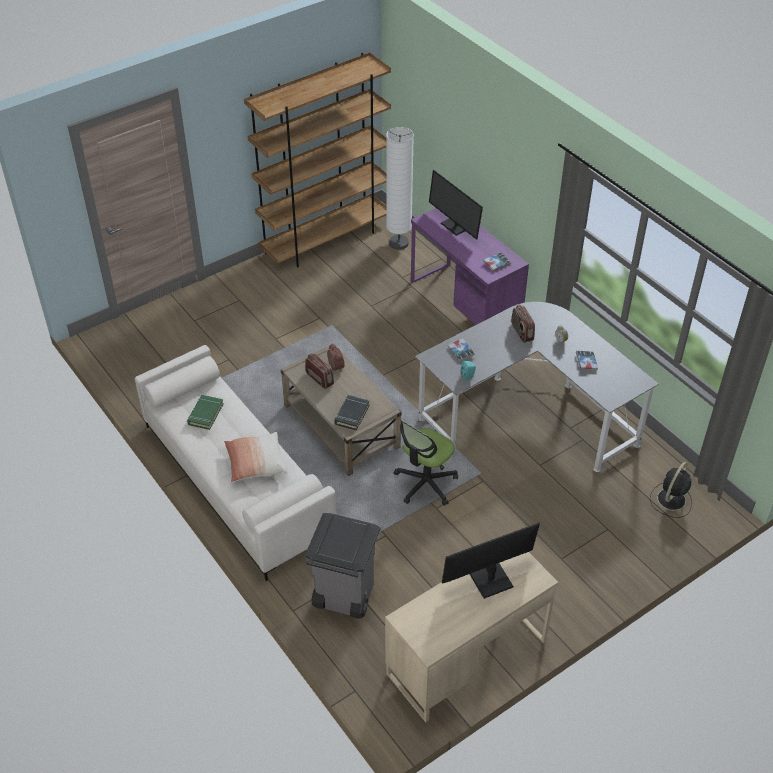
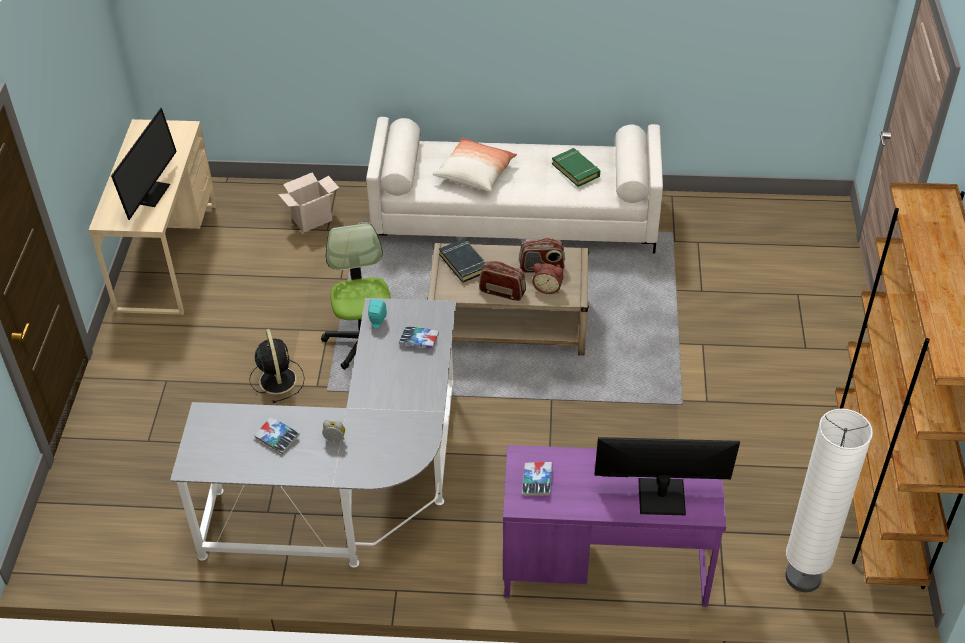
camera: 130 degrees right, 0 degrees up
(343, 597) = (313, 219): grey trash can -> cardboard box
(522, 332) = (389, 414): radio -> radio (502, 291)
(670, 500) = (108, 523): black fan -> black fan (277, 379)

